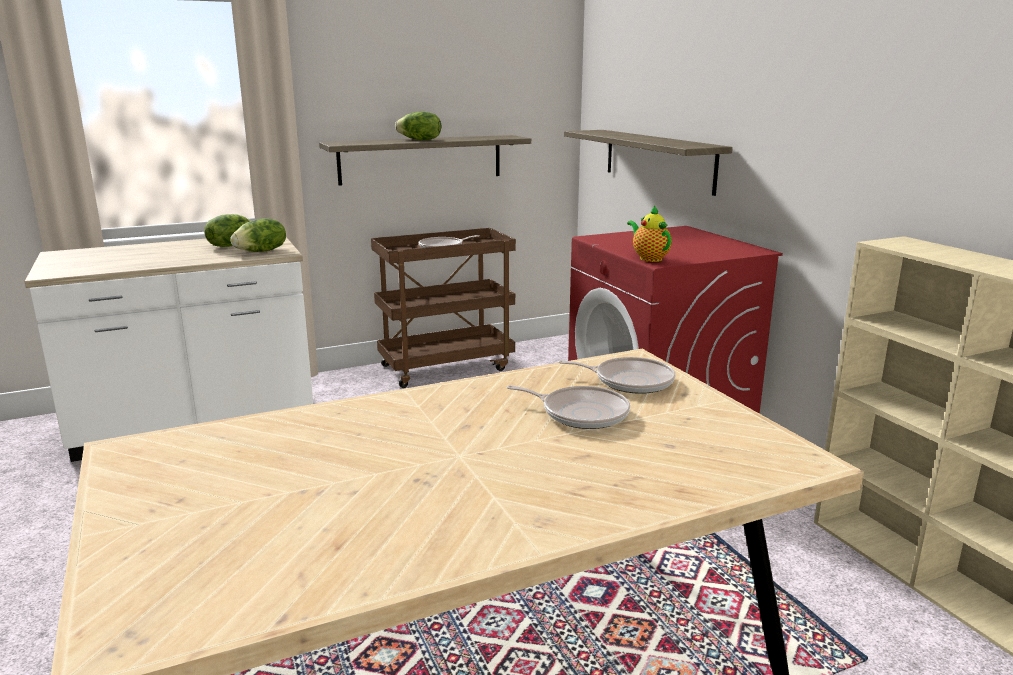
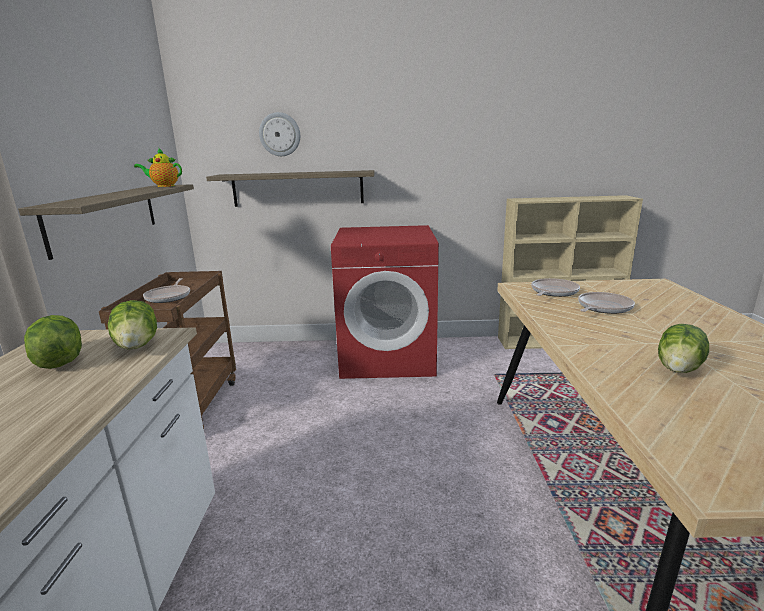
camera: 65 degrees left, 0 degrees up
(420, 140) = (121, 194): lettuce -> lettuce (679, 368)
(649, 258) = (414, 240): teapot -> teapot (164, 186)
(652, 84) = (280, 134): none -> wall clock

